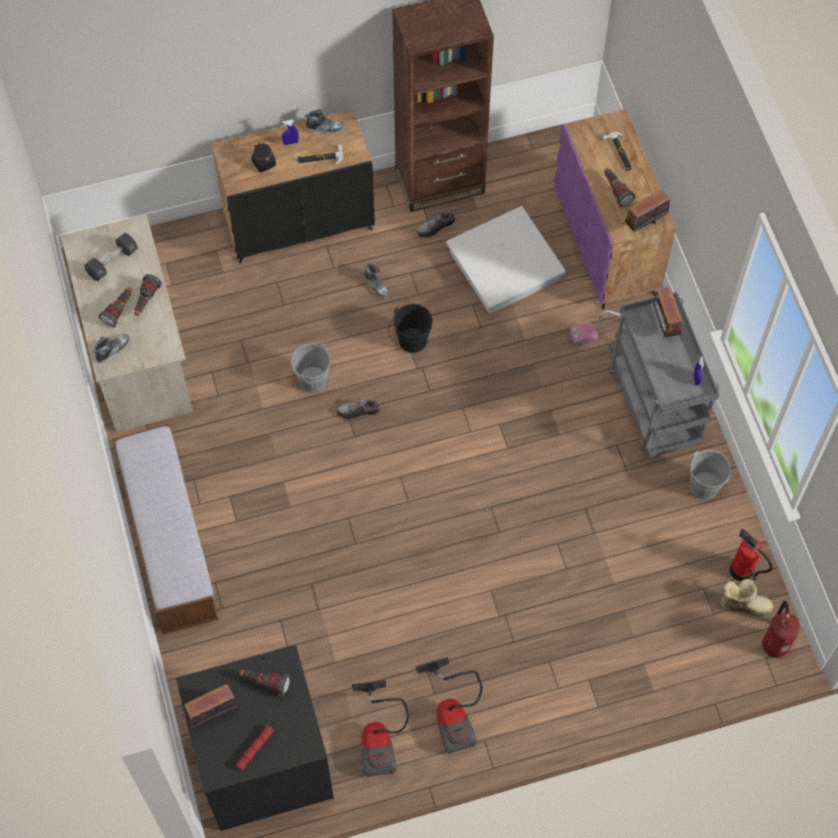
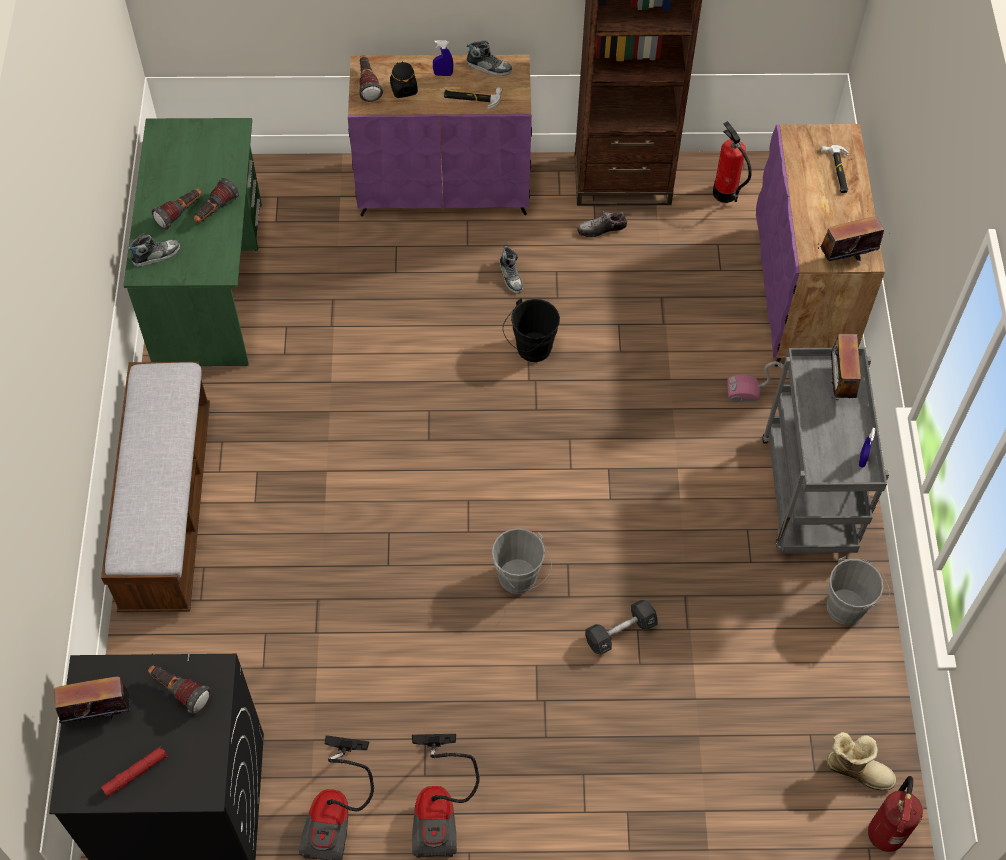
camera: 15 degrees right, 5 degrees down
(112, 262) = (193, 160): black dumbbell -> black dumbbell (620, 632)
(136, 351) = (209, 283): beige desk -> green desk
(299, 223) = (444, 188): black cabinet -> purple cabinet
(315, 382) = (403, 367): grey bucket -> grey bucket (520, 580)
(358, 411) = (442, 412): shoe -> none
(505, 266) = (671, 290): white storage box -> none
(615, 191) = (820, 212): flashlight -> flashlight (368, 84)
(741, 571) = (865, 726): fire extinguisher -> fire extinguisher (724, 193)

